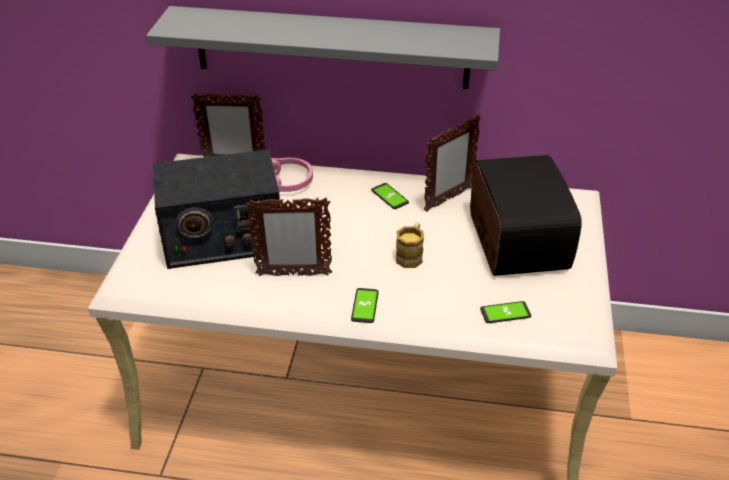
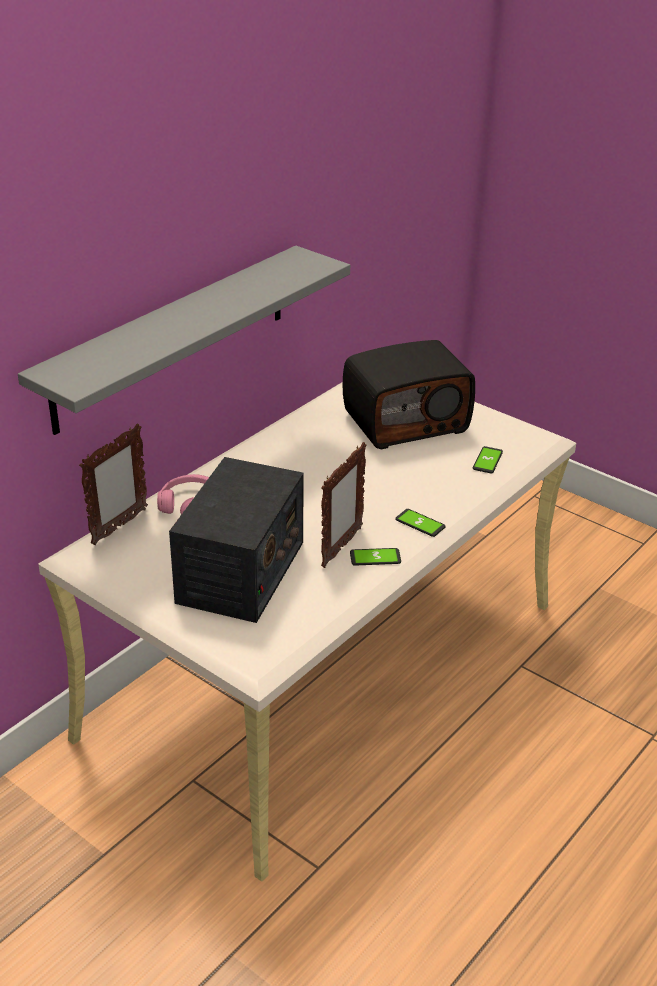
camera: 60 degrees left, 5 degrees down
(389, 197) = (280, 456): phone -> phone (375, 558)
(411, 255) = (375, 476): mug -> none
(448, 199) = (317, 429): picture frame -> none
(514, 241) = (406, 421): radio -> radio turned 135 degrees clockwise

